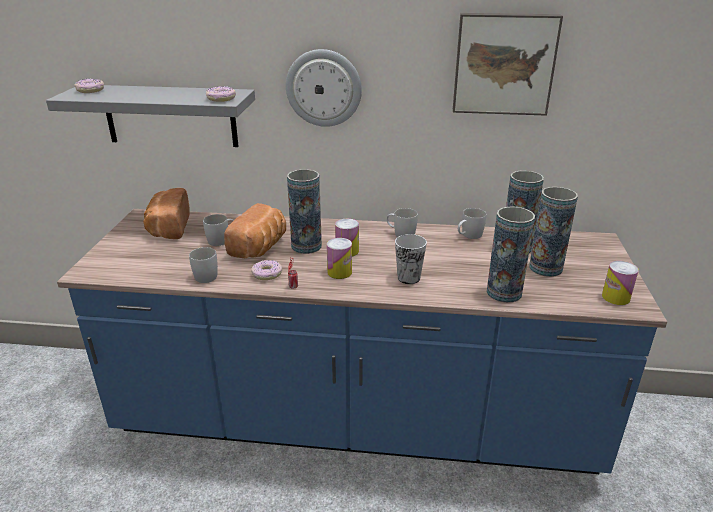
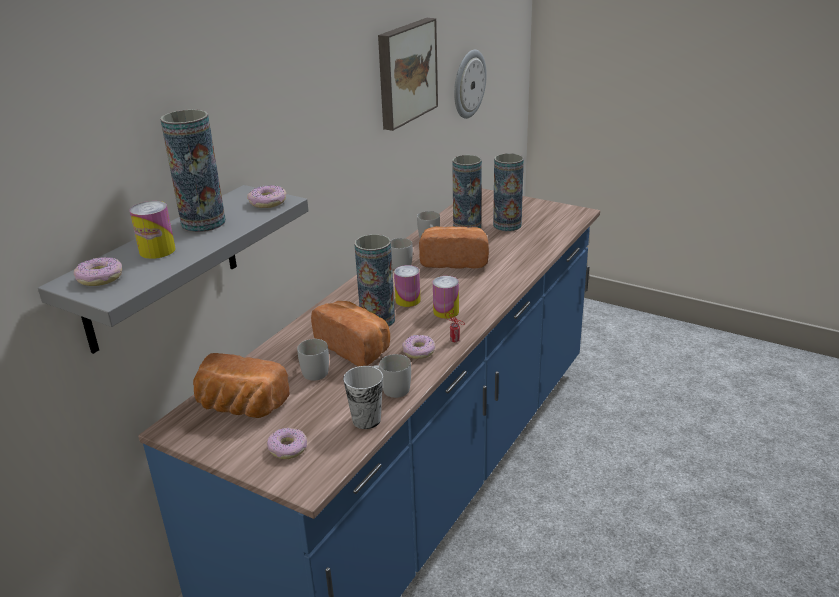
camera: 65 degrees left, 0 degrees up
(124, 255) = (288, 448): none -> donut
(324, 88) = (299, 153): wall clock -> wall clock (468, 84)
(408, 278) = (481, 282): cup -> cup (366, 420)
(438, 256) = (454, 260): none -> bread
(504, 292) = (531, 250): vase -> vase (203, 223)
(615, 297) = (563, 215): can -> can (157, 250)

